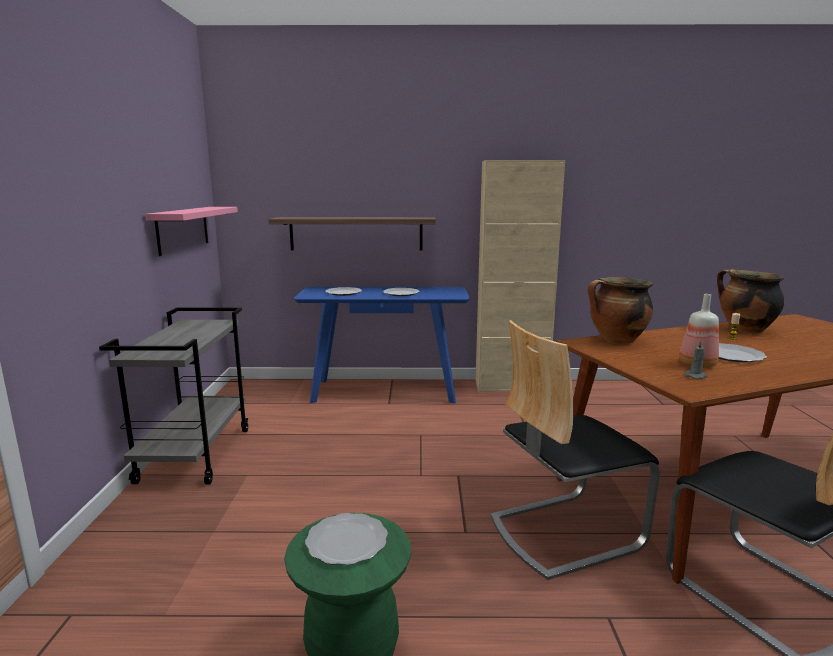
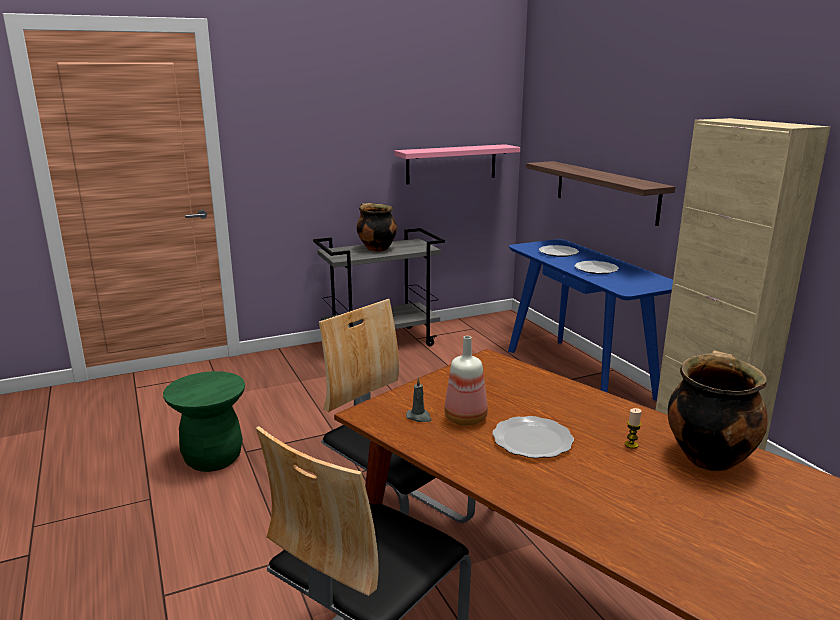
camera: 65 degrees right, 5 degrees up
(347, 542) = (210, 385): plate -> none
(616, 341) = (520, 375): cooking pot -> cooking pot (376, 249)

